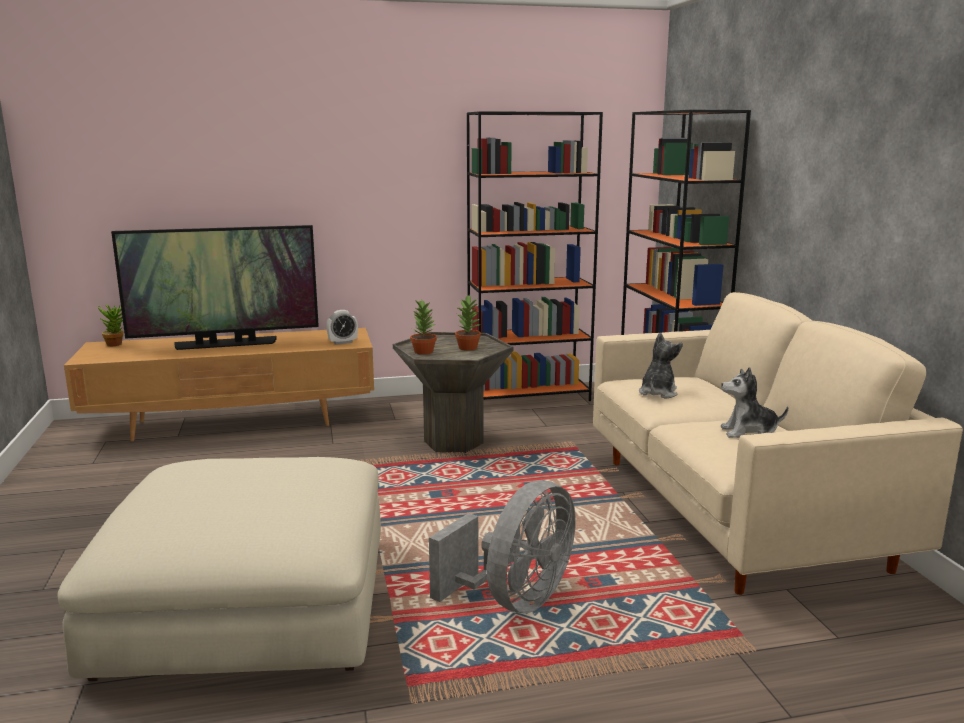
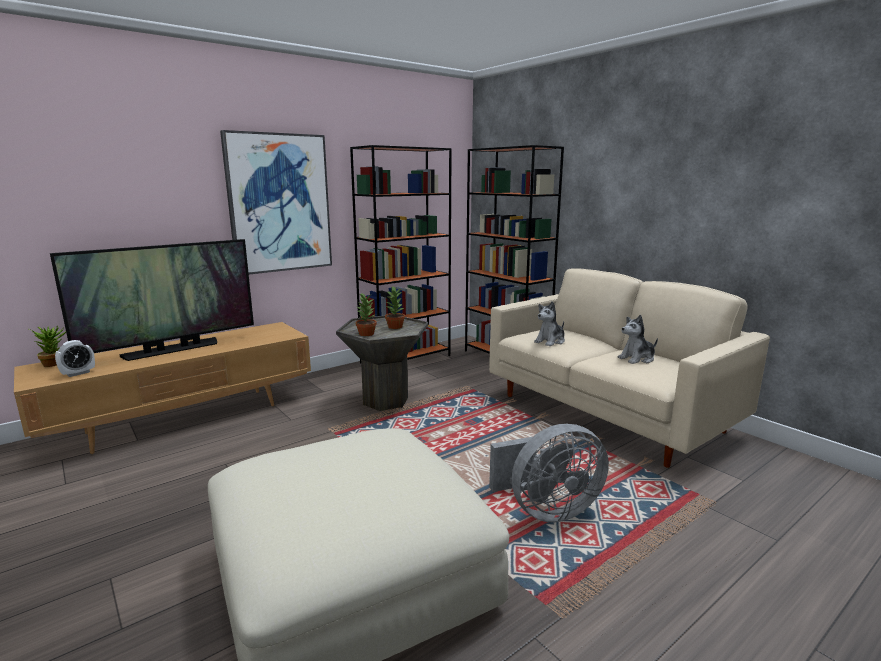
camera: 25 degrees left, 0 degrees up
(343, 342) = (279, 335): alarm clock -> alarm clock (78, 373)
(371, 183) = (279, 203): none -> picture
(515, 600) = (547, 510): grey fan -> grey fan turned 60 degrees clockwise
(657, 393) = (550, 341): plush toy -> plush toy turned 135 degrees counterclockwise

